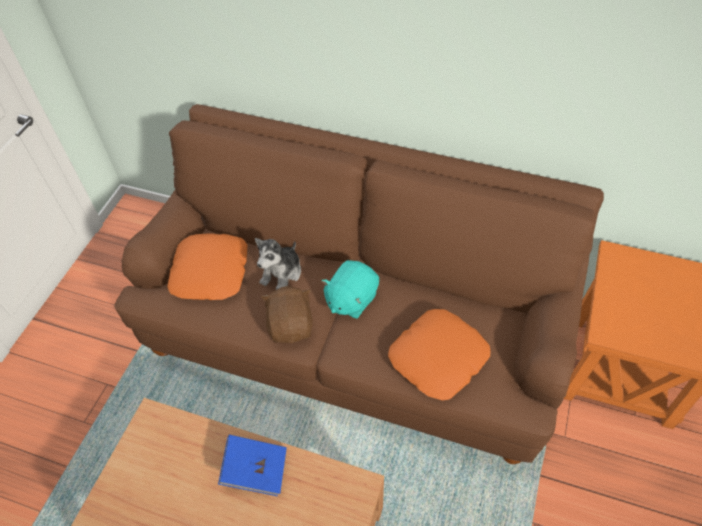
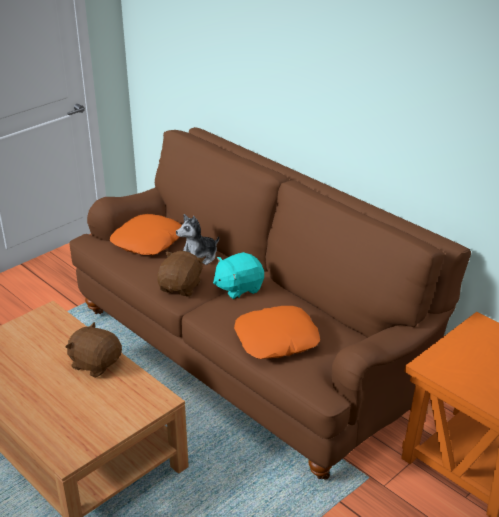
camera: 25 degrees right, 20 degrees down
(255, 470) = (95, 363): blue book -> brown plush toy

